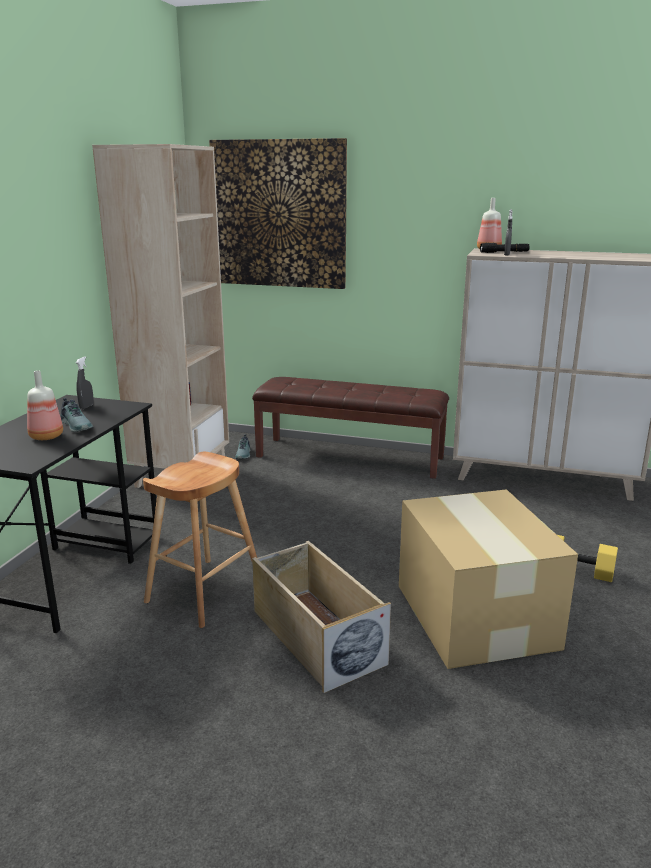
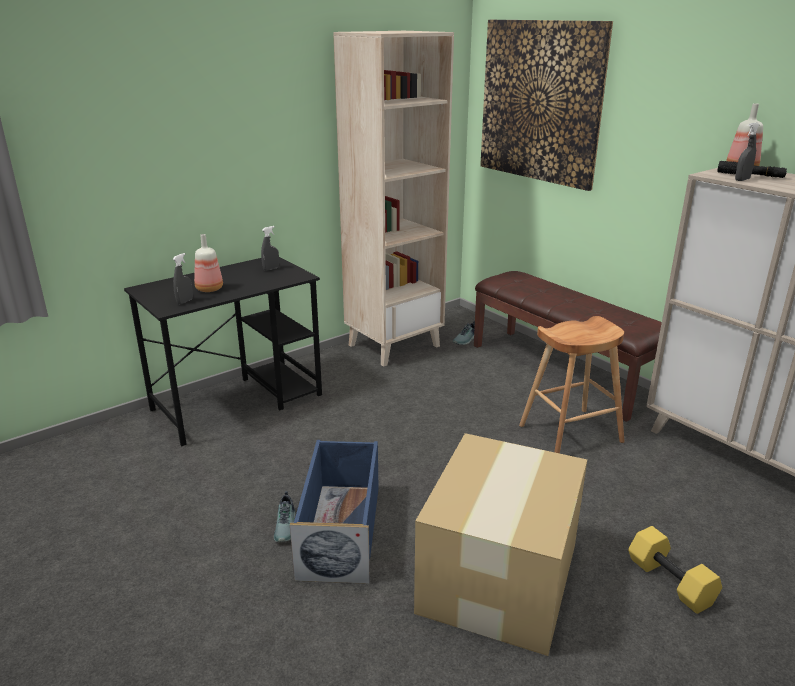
camera: 35 degrees right, 5 degrees up
(37, 453) = (185, 301): none -> grey spray bottle
(77, 425) = (241, 284): shoe -> shoe (287, 526)
(205, 591) = (304, 455): brown stool -> brown stool (571, 433)
(315, 636) = (341, 530): beige storage box -> blue storage box

